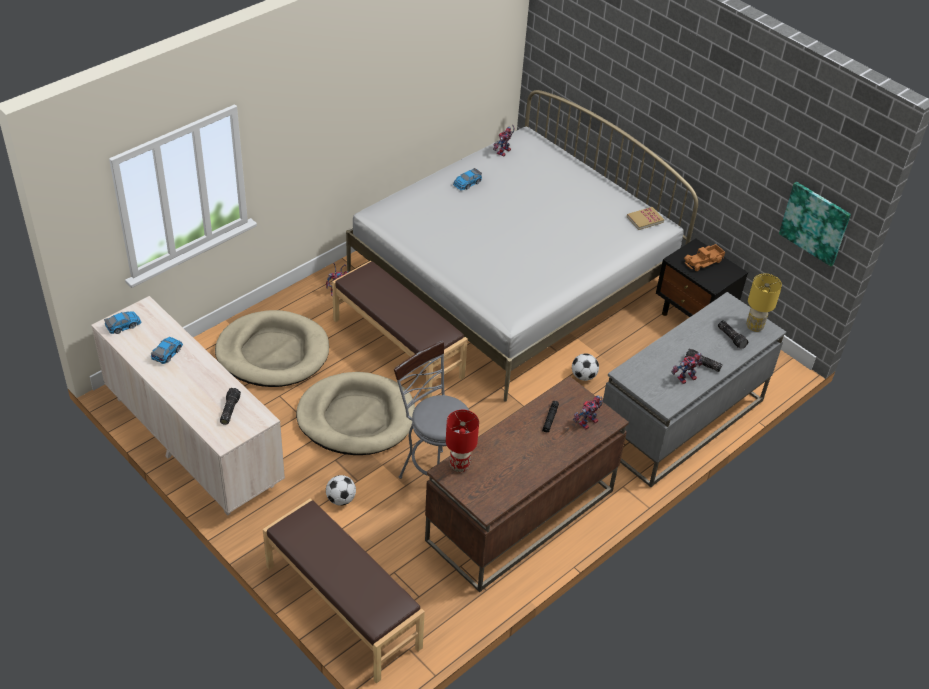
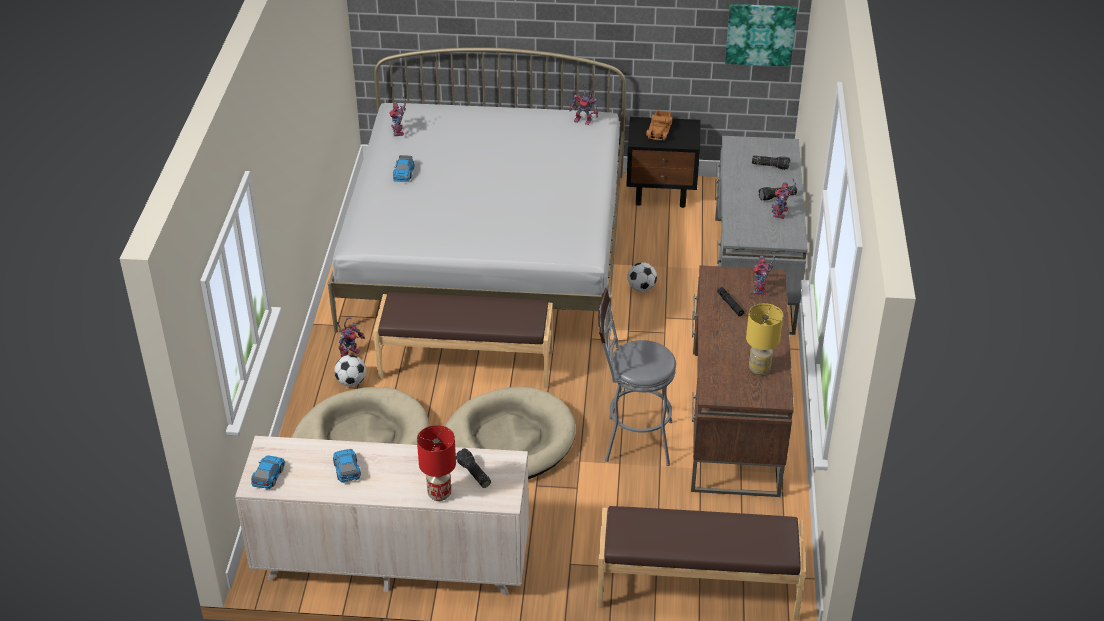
camera: 40 degrees left, 5 degrees down
(341, 499) = (584, 511): football -> football (351, 382)
(460, 466) = (716, 383): red table lamp -> red table lamp (440, 494)
(645, 219) = (585, 120): book -> toy robot
(754, 326) = (773, 148): yellow table lamp -> yellow table lamp (759, 369)

